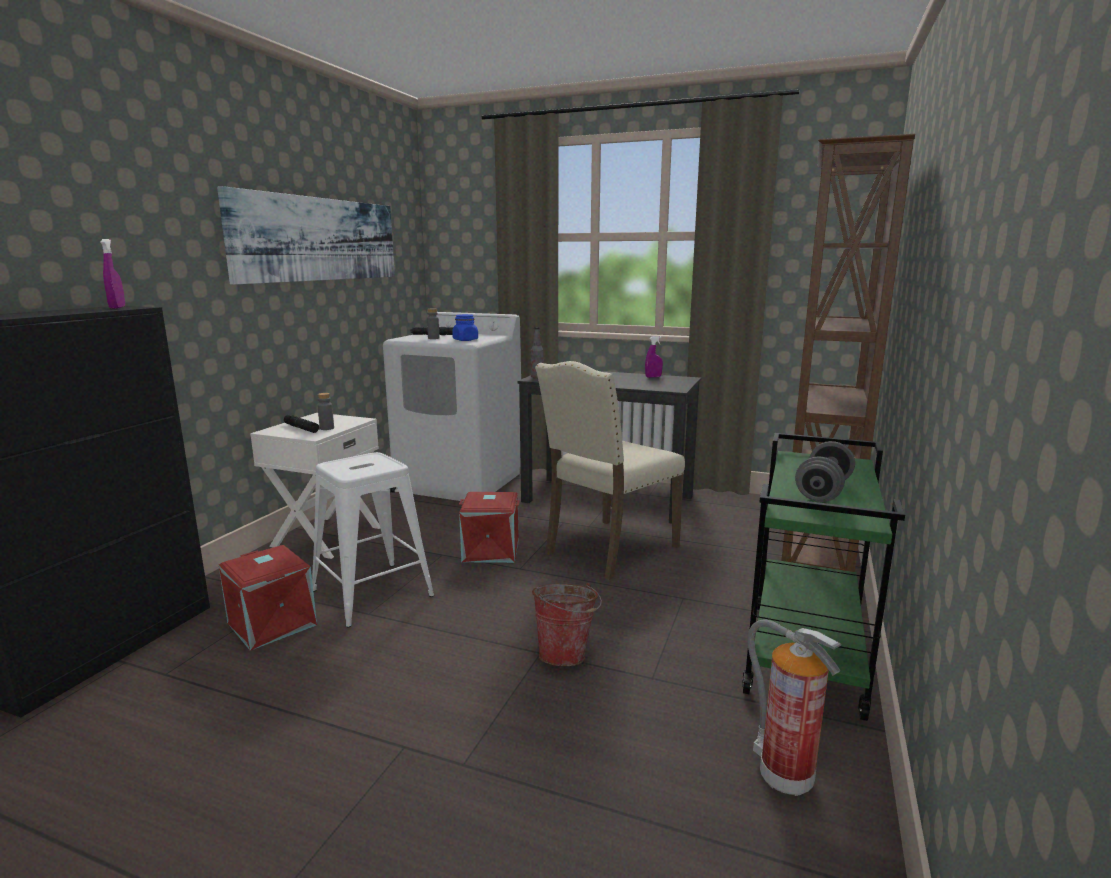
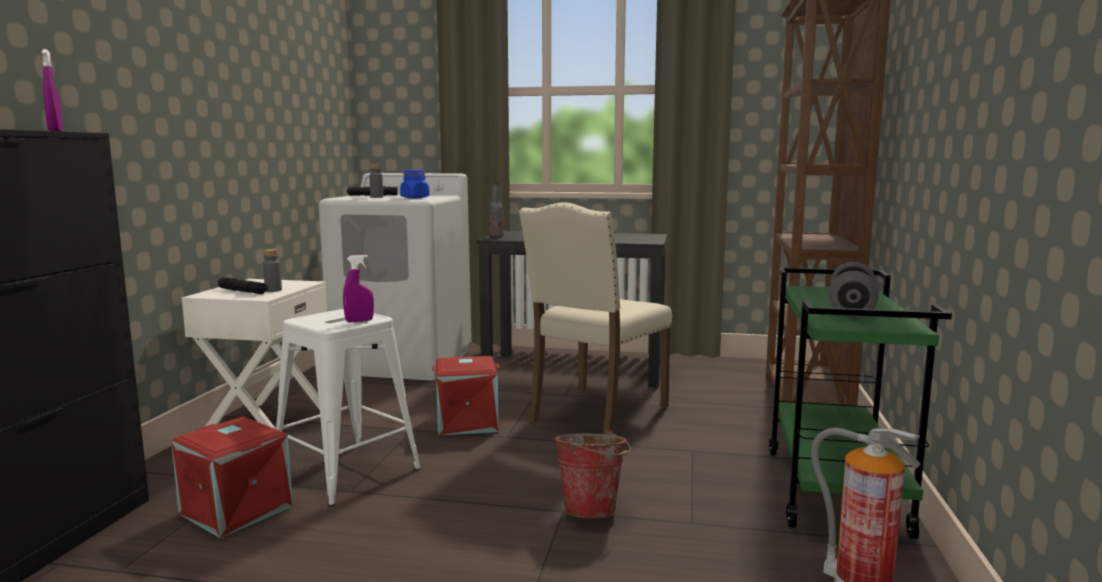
camera: 10 degrees left, 5 degrees down
(319, 239) = (251, 82): picture -> none
(653, 377) = (618, 234): purple spray bottle -> purple spray bottle (359, 321)

